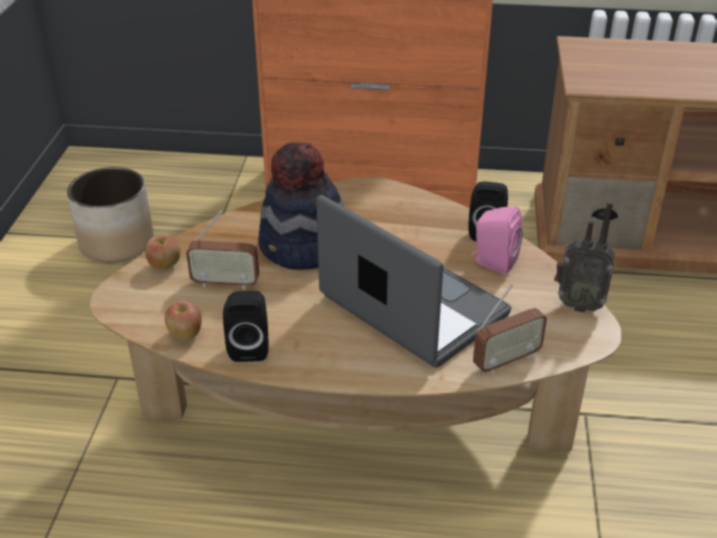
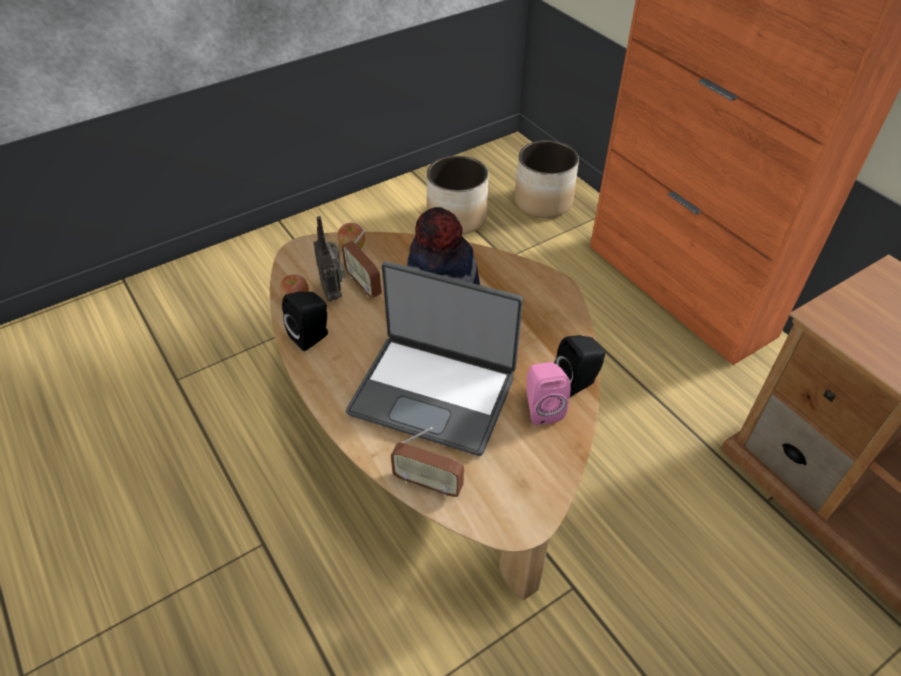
camera: 50 degrees right, 10 degrees up
(178, 186) = (543, 202): none -> planter
(411, 308) = (434, 392): laptop -> laptop turned 105 degrees clockwise
(577, 304) = (545, 493): radio -> radio (334, 293)

